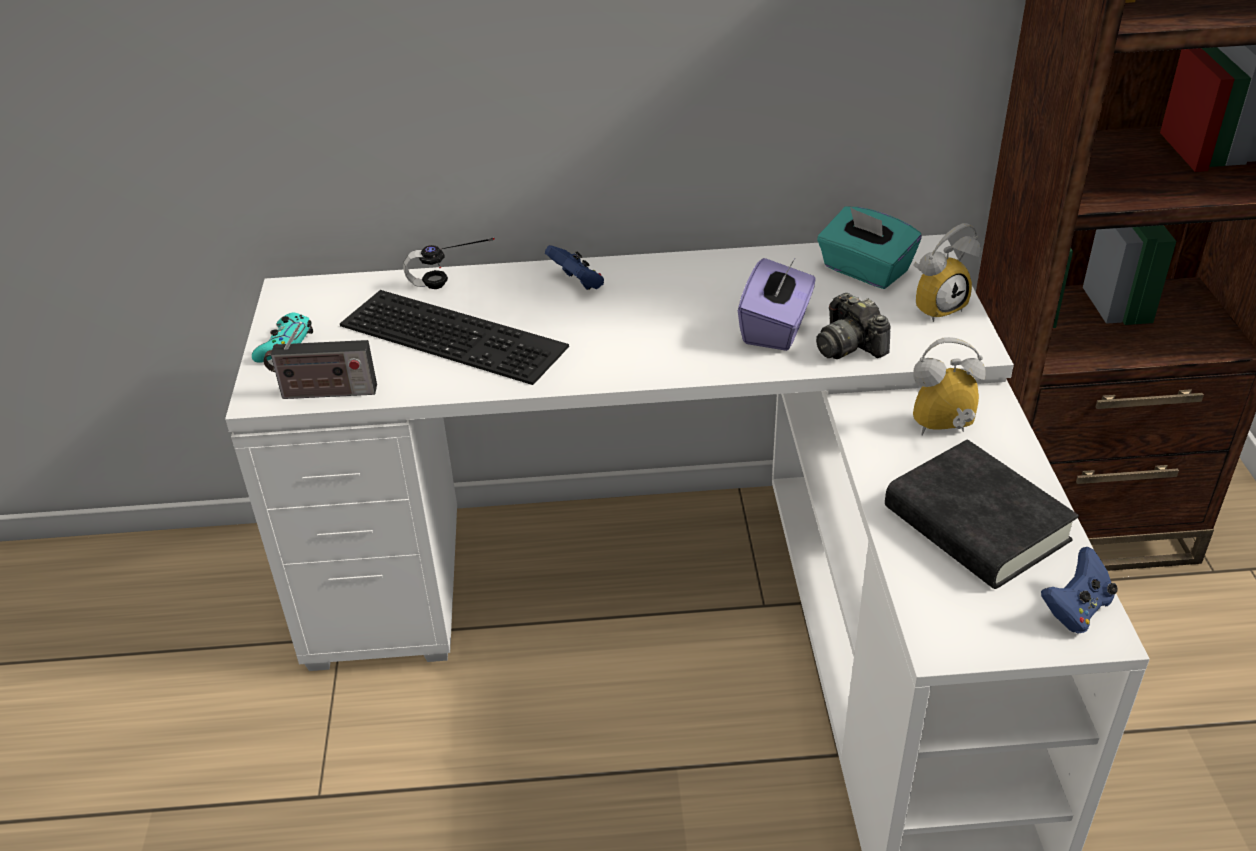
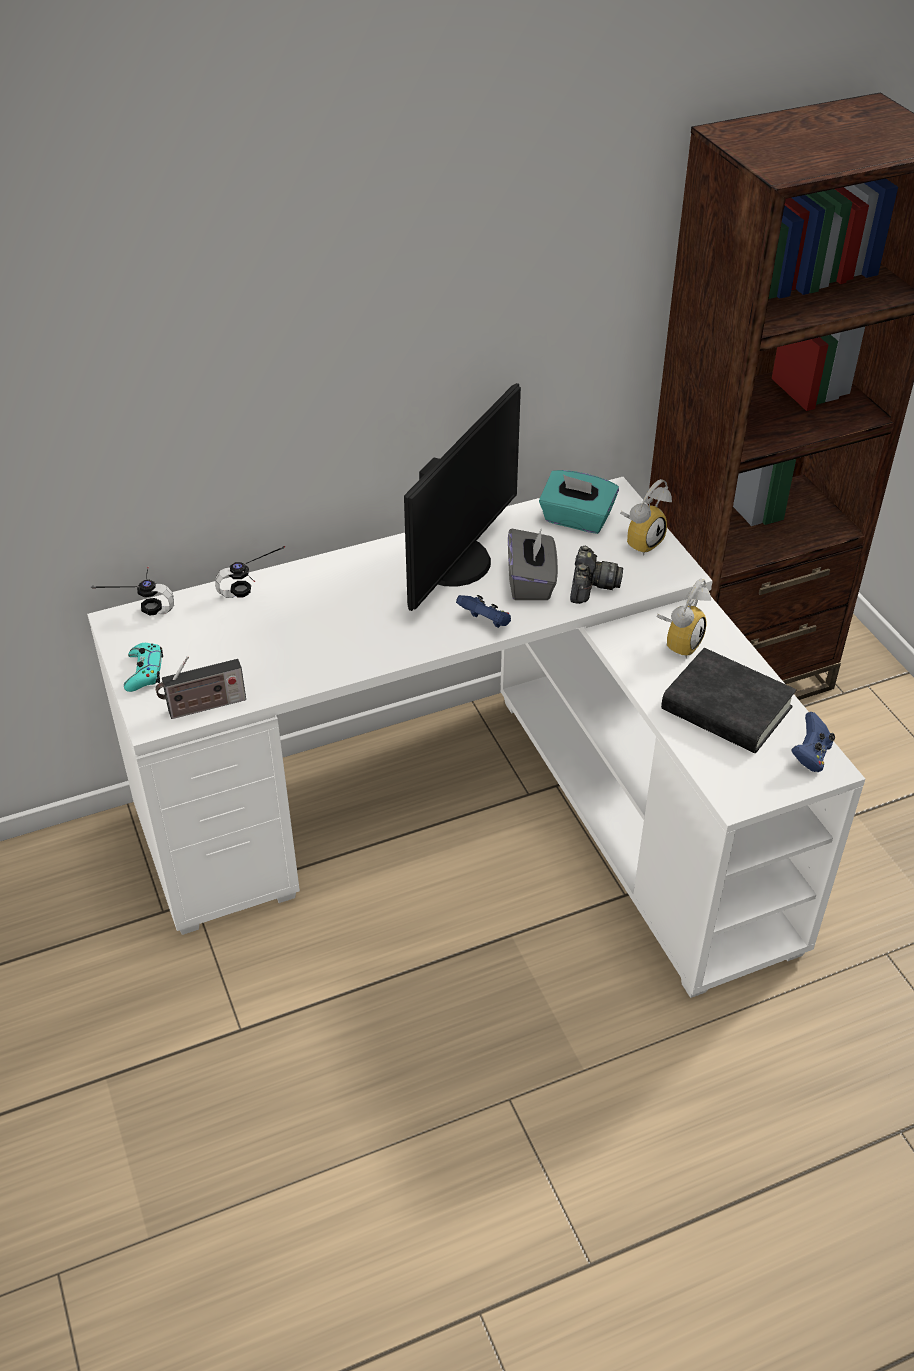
camera: 20 degrees left, 5 degrees up
(324, 279) = (141, 605): none -> headphones
(457, 334) = (284, 634): keyboard -> none
(577, 283) = (358, 571): blue game controller -> blue game controller (485, 622)
(696, 293) = (456, 563): none -> monitor
(776, 328) = (531, 582): purple tissue box -> grey tissue box
(849, 345) = (591, 586): camera -> camera turned 120 degrees counterclockwise
(944, 431) = (678, 642): alarm clock -> alarm clock turned 150 degrees clockwise

